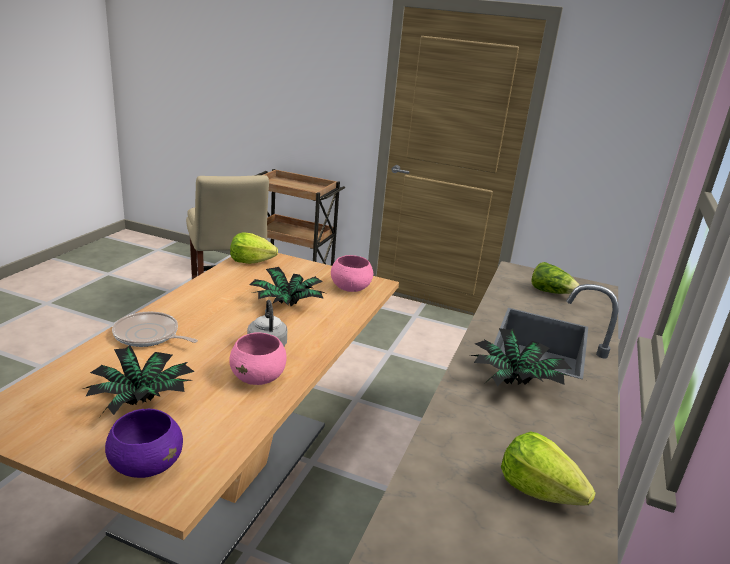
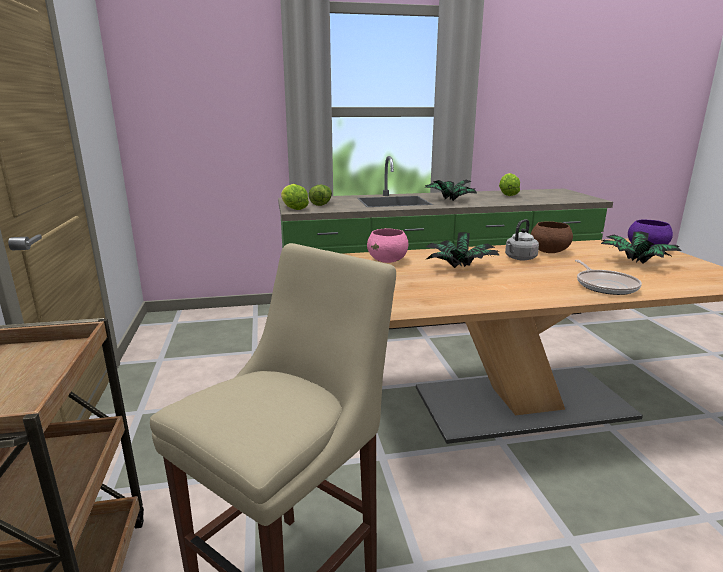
camera: 120 degrees left, 5 degrees down
(251, 261) = (416, 304): lettuce -> lettuce (293, 208)
(258, 378) = (548, 251): pink bowl -> brown bowl

